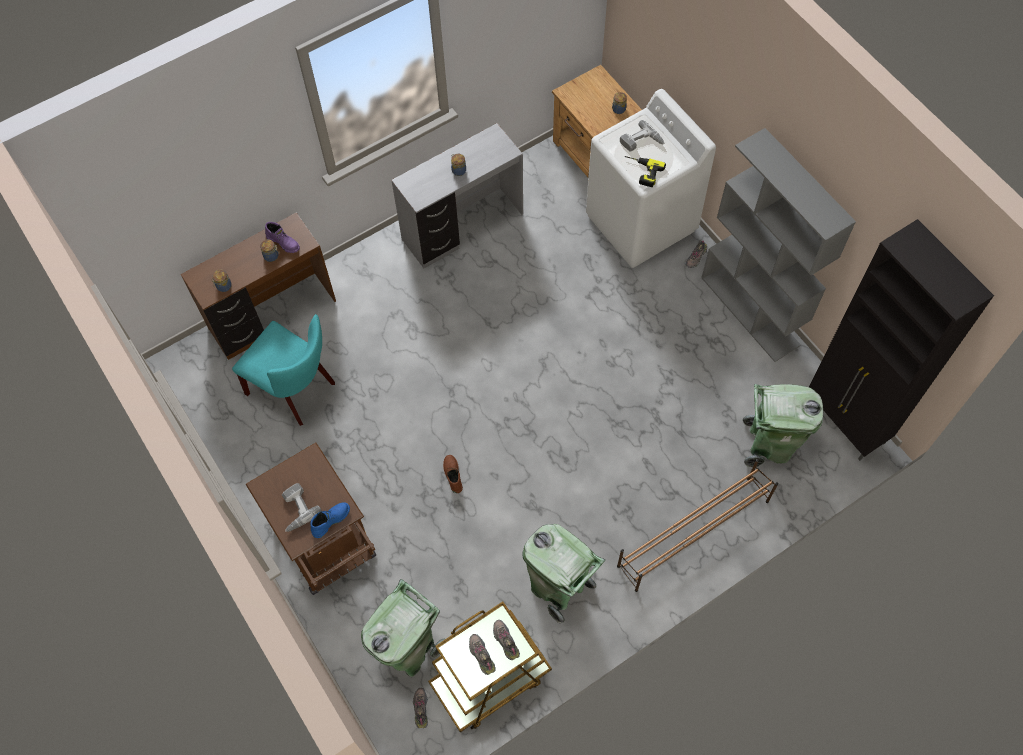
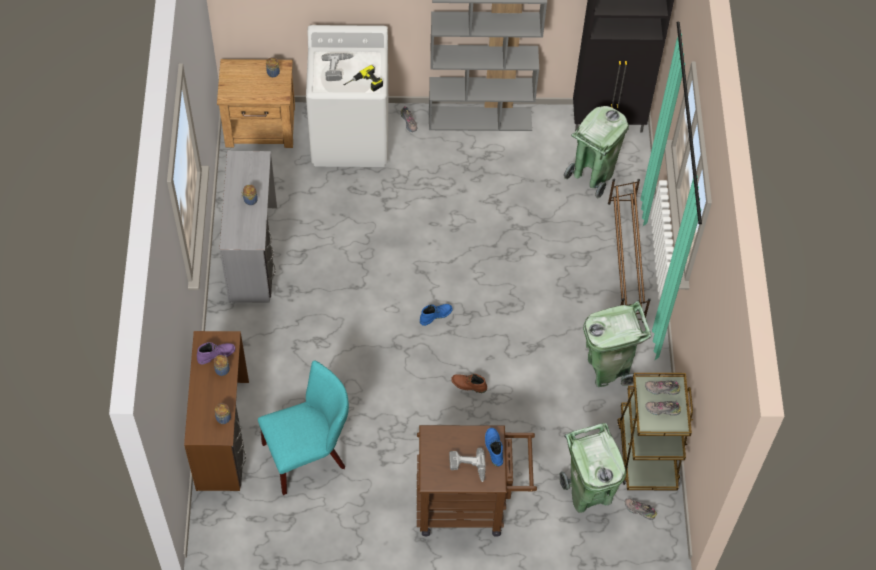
camera: 60 degrees left, 5 degrees down
(506, 403) = (435, 315): none -> blue boot

